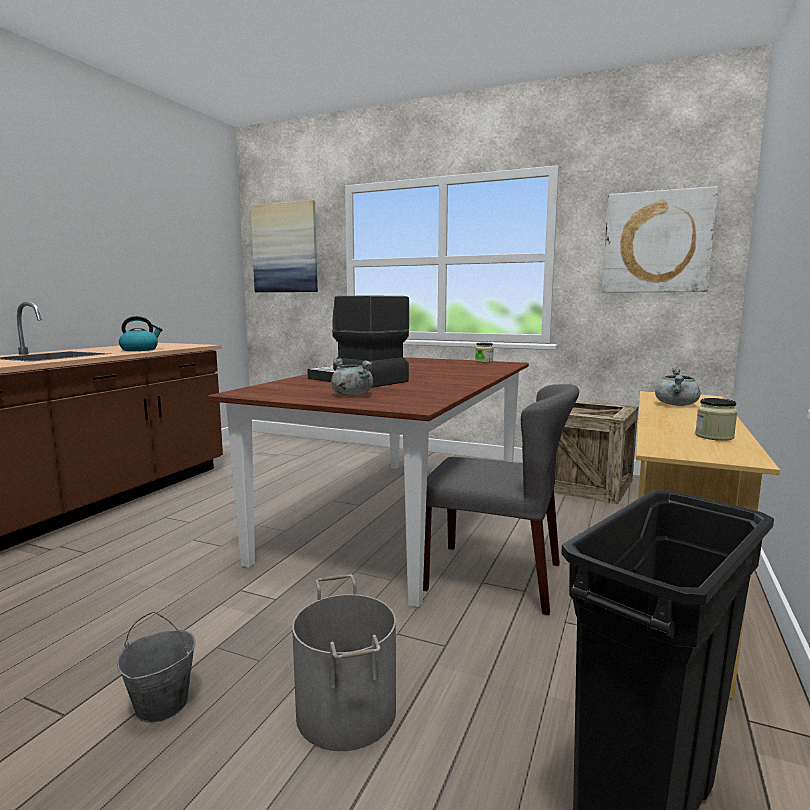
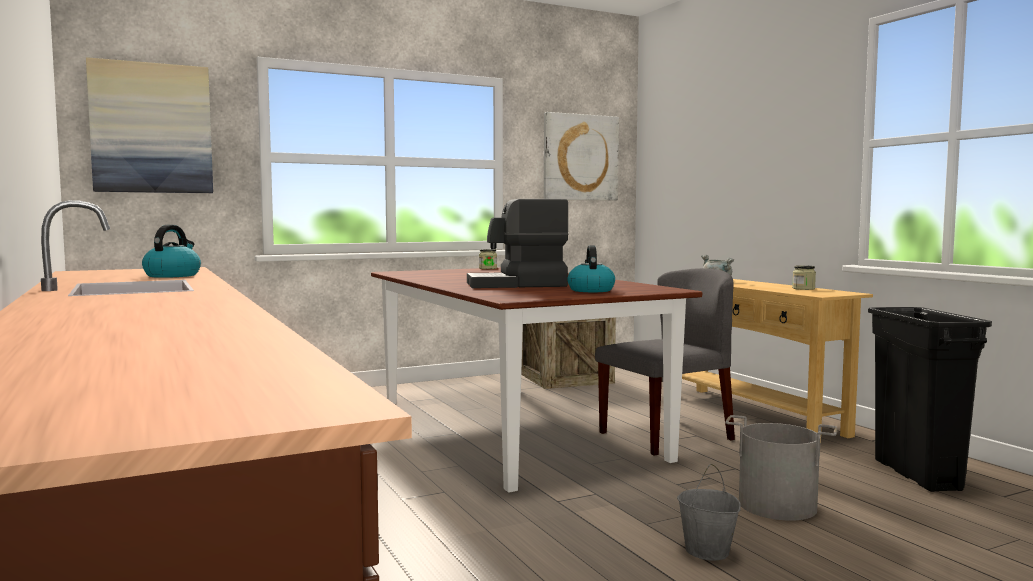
camera: 50 degrees left, 5 degrees down
(351, 394) = (590, 290): grey cooking pot -> kettle

